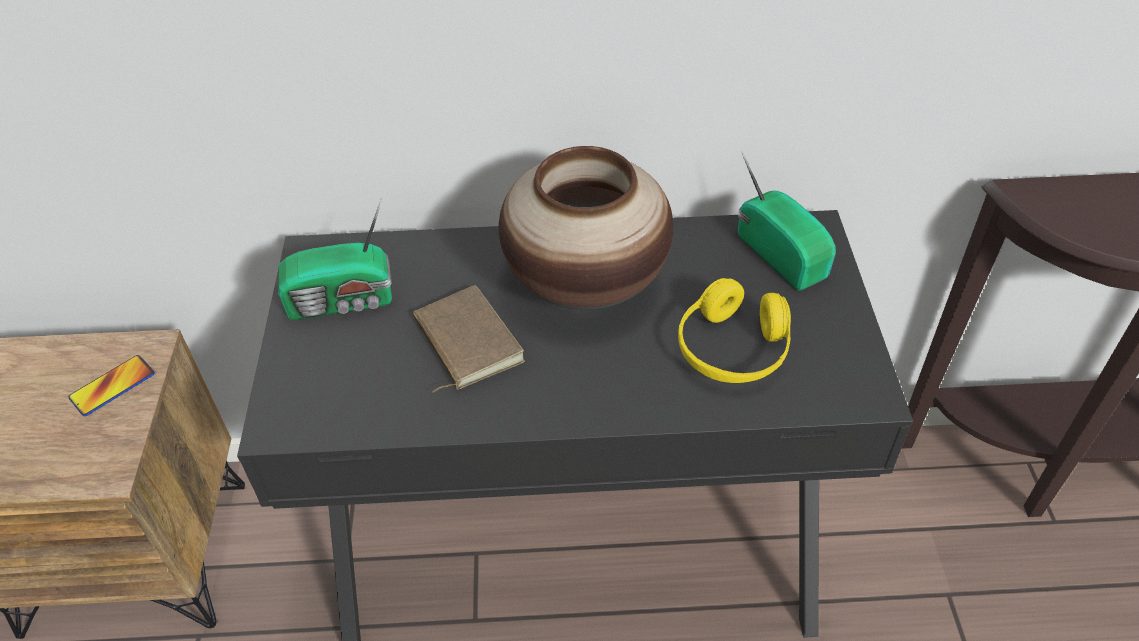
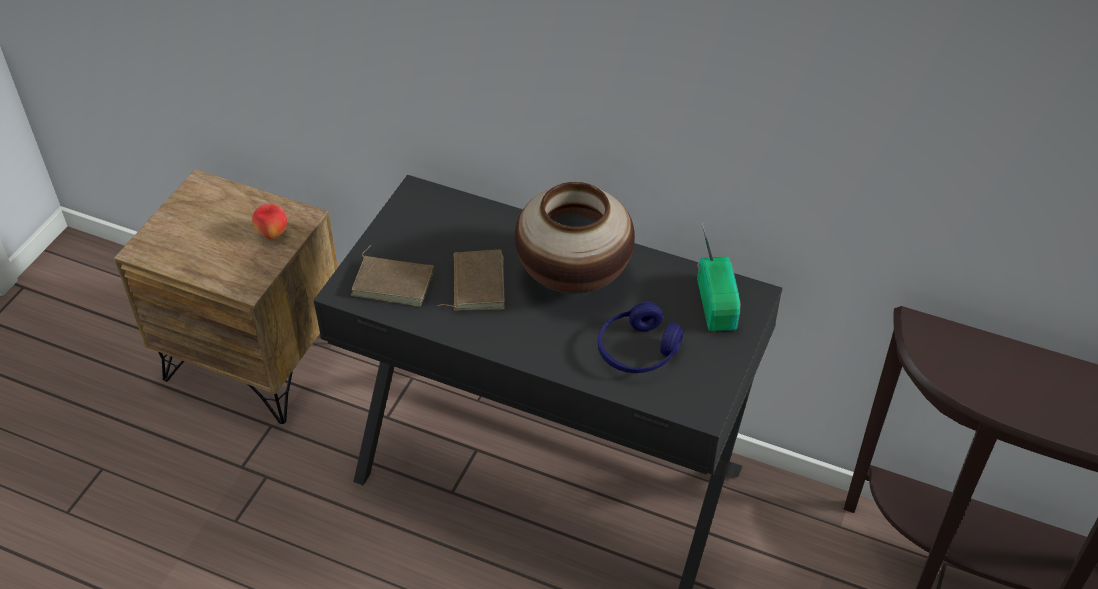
camera: 25 degrees right, 0 degrees up
(112, 386) = (272, 234): phone -> apple
(344, 301) = (419, 230): radio -> none
(347, 383) = (394, 282): none -> brown book
(732, 349) = (637, 351): yellow headphones -> blue headphones

